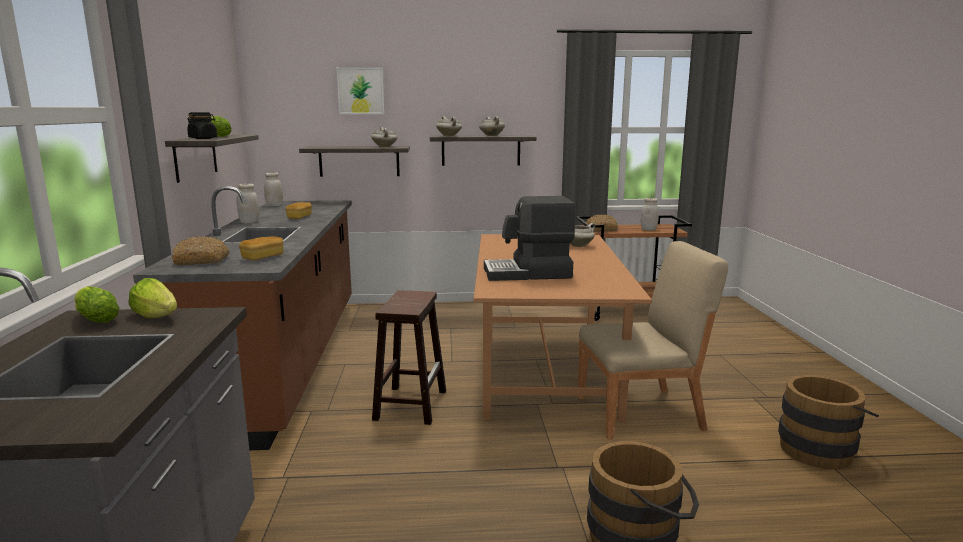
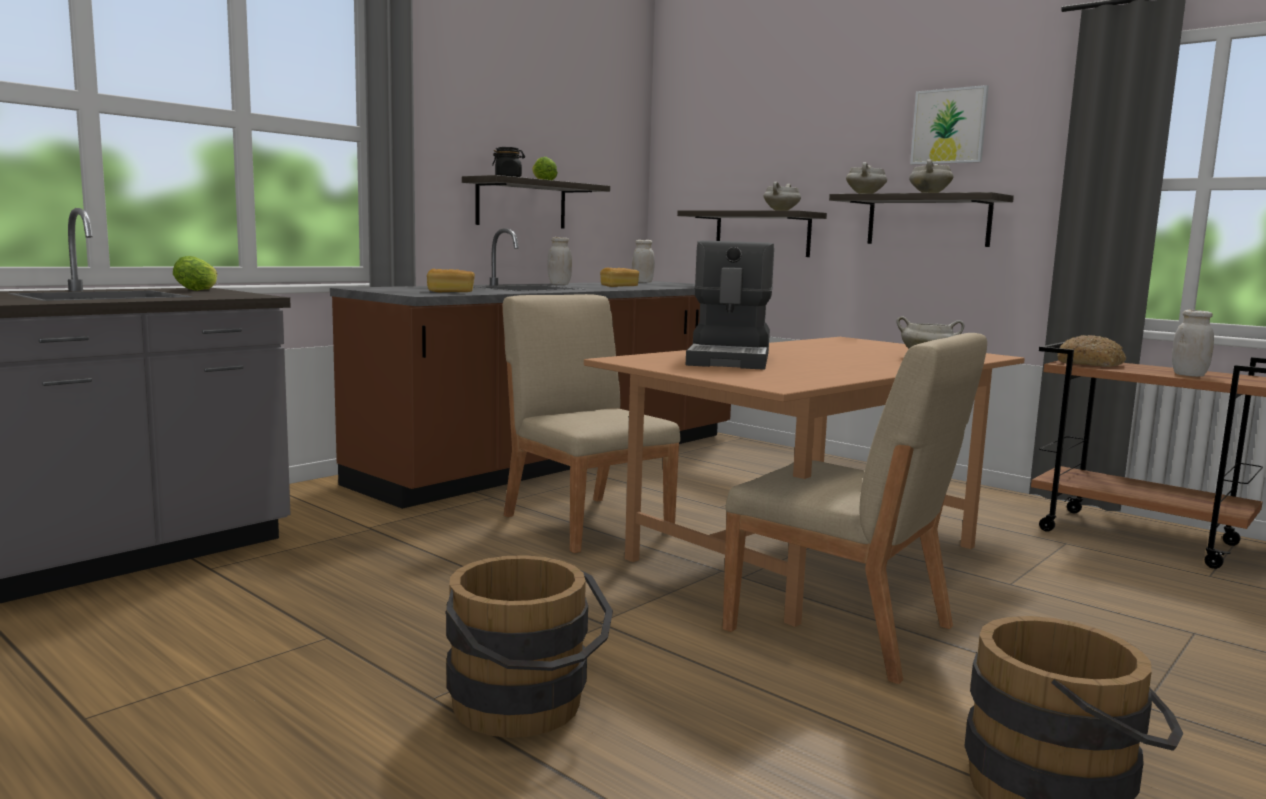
camera: 45 degrees right, 5 degrees down
(157, 316) = (227, 292): lettuce -> none
(202, 260) = (404, 289): bread -> none
(361, 91) = (773, 135): picture -> picture (949, 126)
(410, 404) = (586, 522): brown stool -> beige chair
(528, 273) = (731, 359): coffee machine -> coffee machine turned 120 degrees counterclockwise

